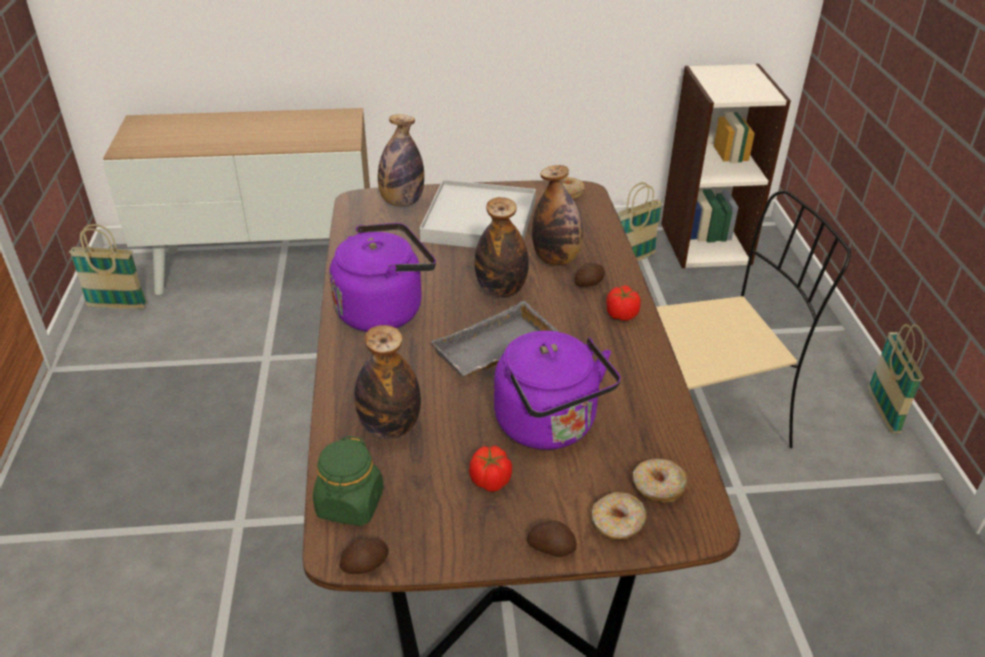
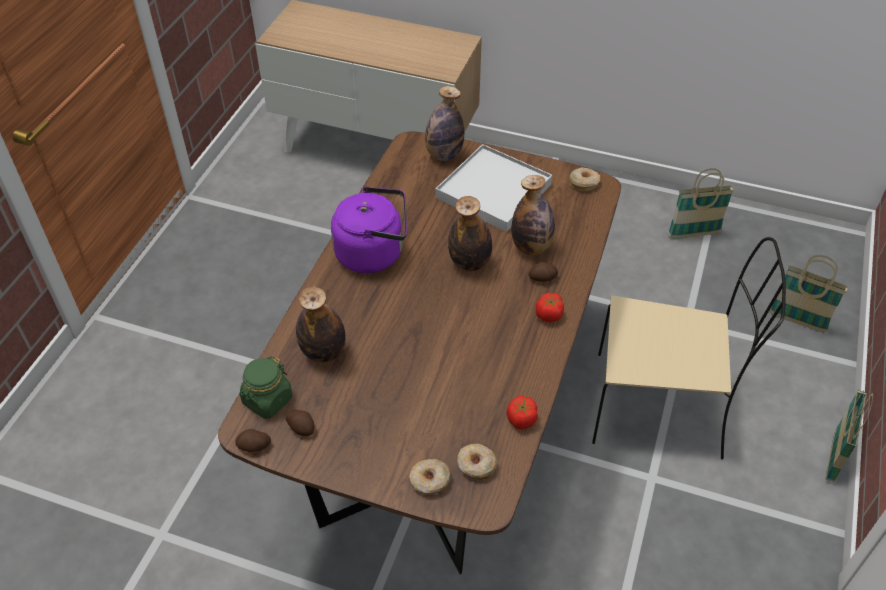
camera: 25 degrees right, 10 degrees up
(117, 306) = (253, 154): basket -> basket (797, 321)
(490, 480) = (365, 417): tomato -> tomato (521, 420)
(495, 350) = (432, 315): grey tray -> none
(549, 426) = (431, 391): purple kettle -> none
(551, 547) = (375, 480): potato -> potato (301, 427)
(705, 243) = (778, 235): bookcase -> none

